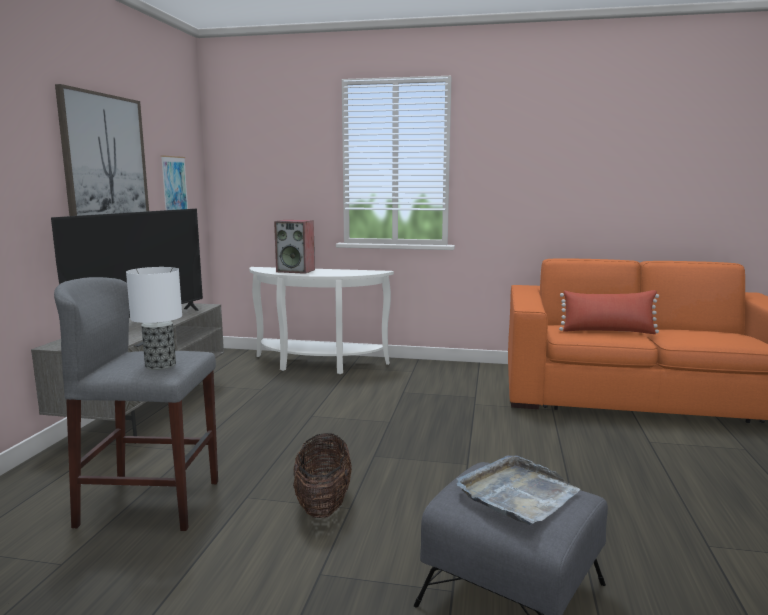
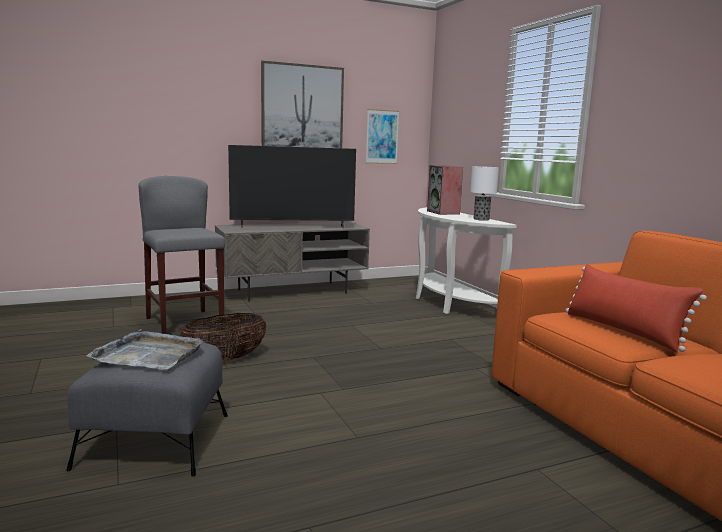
camera: 55 degrees right, 0 degrees up
(160, 366) = (172, 232): table lamp -> table lamp (481, 219)

